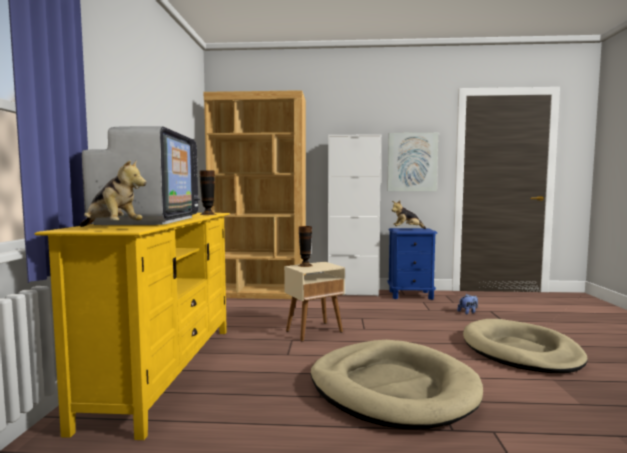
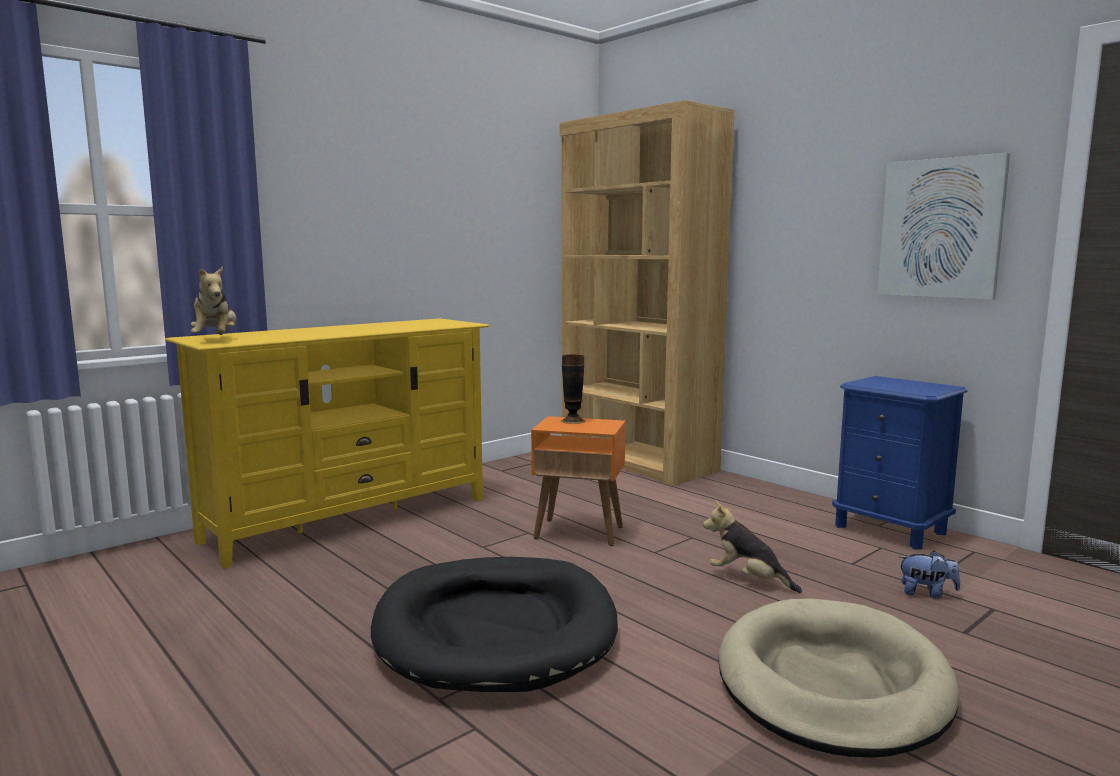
camera: 45 degrees right, 5 degrees up
(150, 220) = (315, 331): television -> none
(208, 214) = (437, 325): vase -> none
(314, 331) = (580, 532): beige side table -> orange side table
(352, 293) = (784, 496): white cabinet -> none
(392, 388) = (495, 629): beige dog bed -> black dog bed
(407, 229) = (893, 383): plush toy -> plush toy (748, 579)

